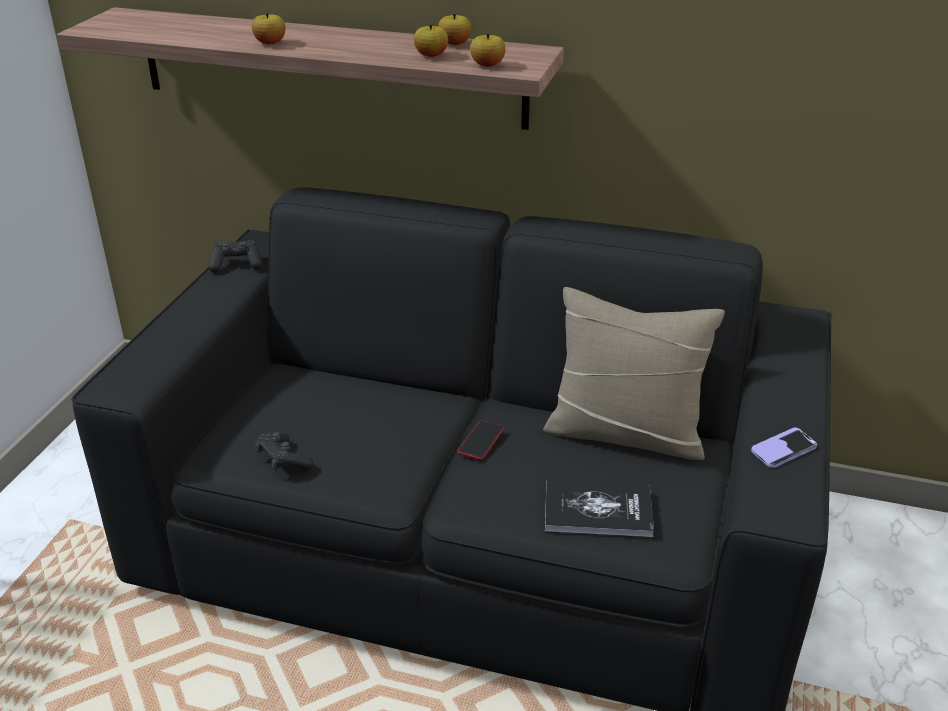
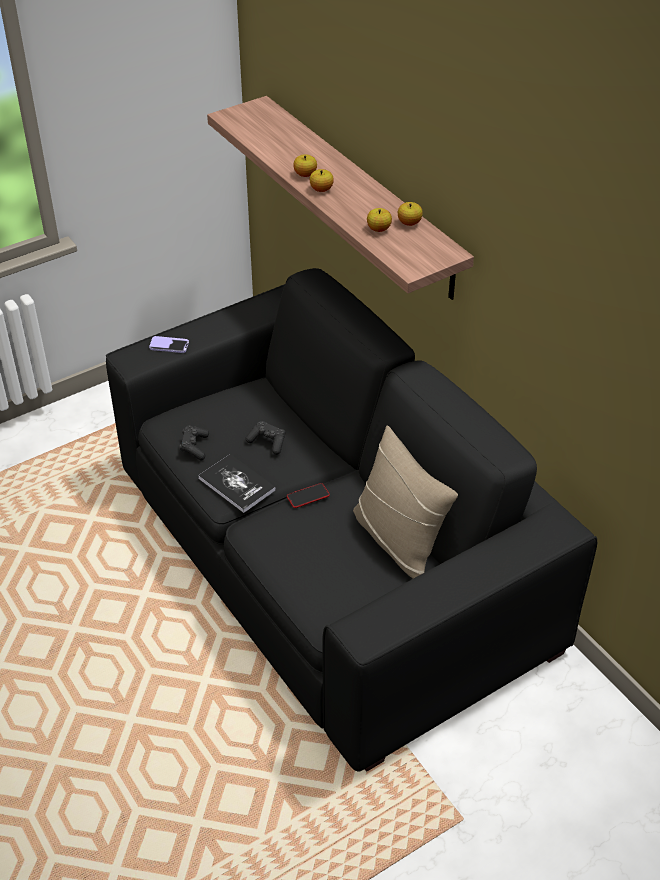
camera: 40 degrees right, 10 degrees up
(236, 265) = (271, 302): black game controller -> black game controller (268, 442)
(487, 65) = (398, 254): apple -> apple (321, 189)
(598, 510) = (317, 575): book -> book (236, 484)
(783, 449) = (417, 602): phone -> phone (169, 345)

